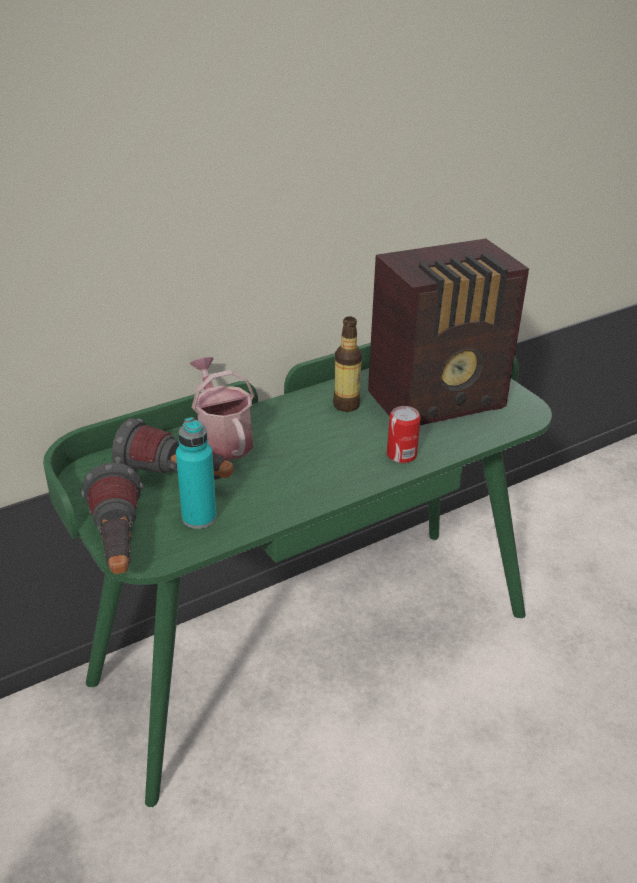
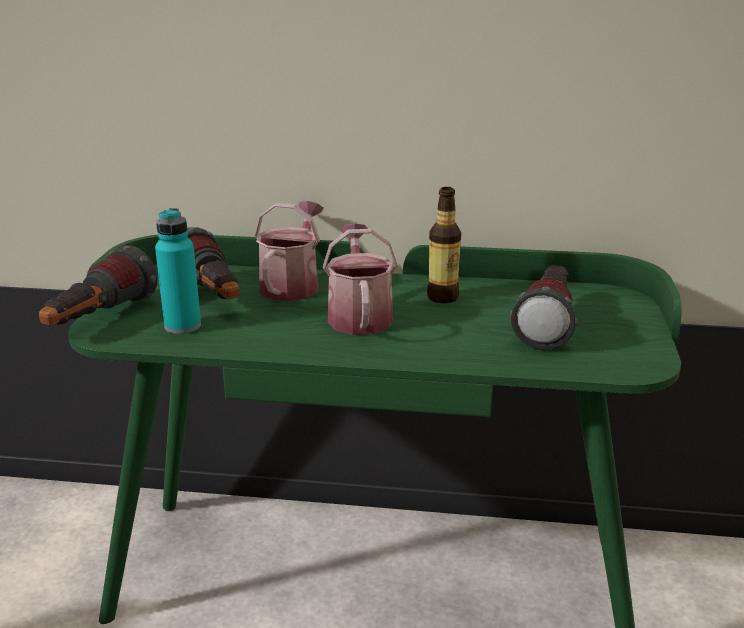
camera: 40 degrees right, 10 degrees down
(314, 447) = (359, 316): none -> watering can
(401, 455) = (431, 349): can -> none
(440, 401) = (547, 324): radio -> flashlight

